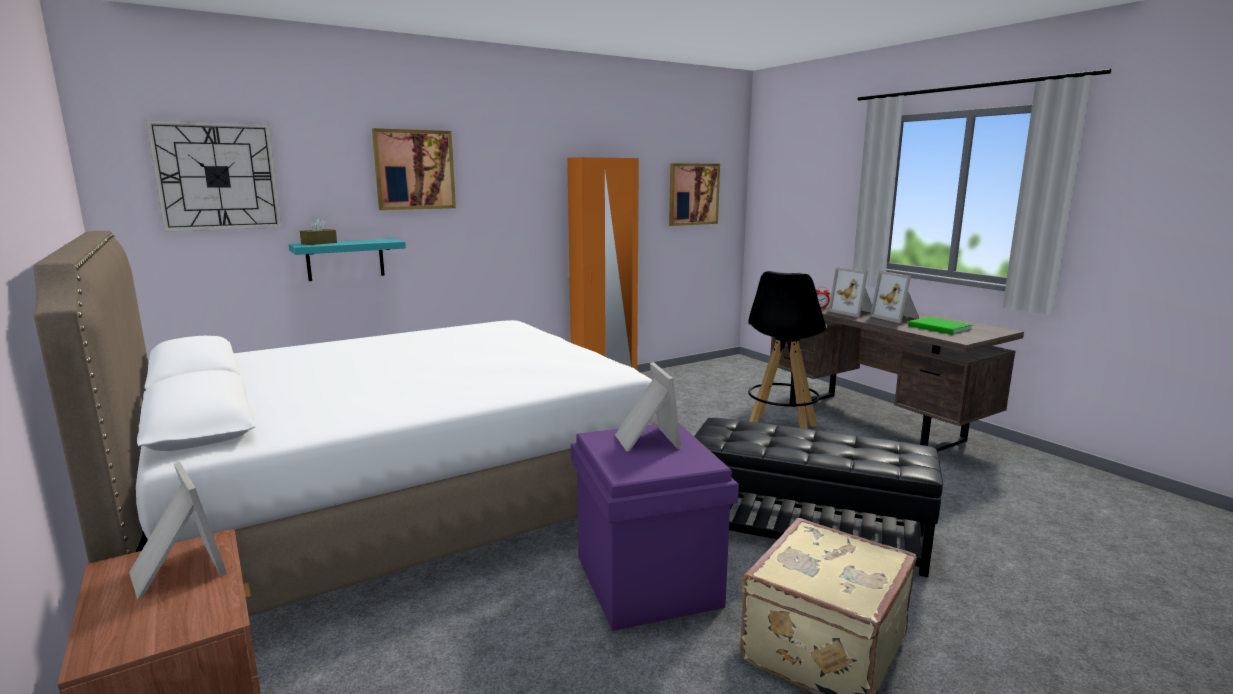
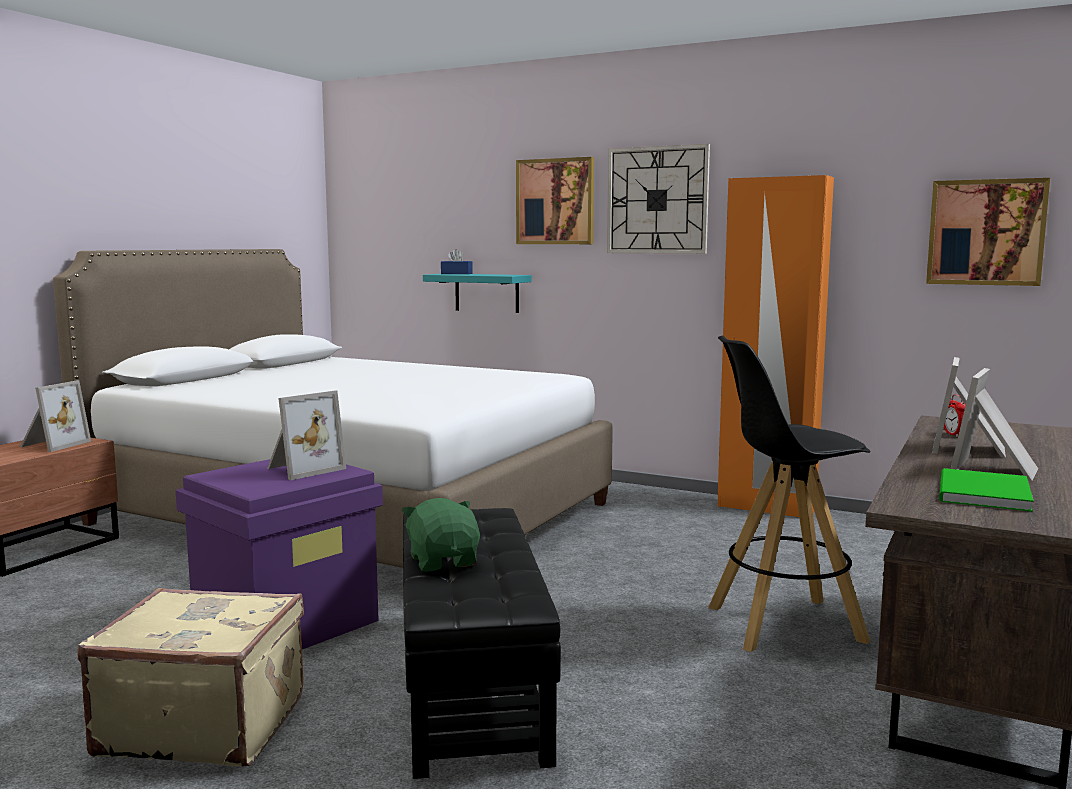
camera: 60 degrees right, 5 degrees down
(217, 176) = (402, 211): wall clock -> wall clock (657, 200)
(319, 243) = (456, 273): brown tissue box -> blue tissue box
(826, 452) = (444, 561): none -> green plush toy

